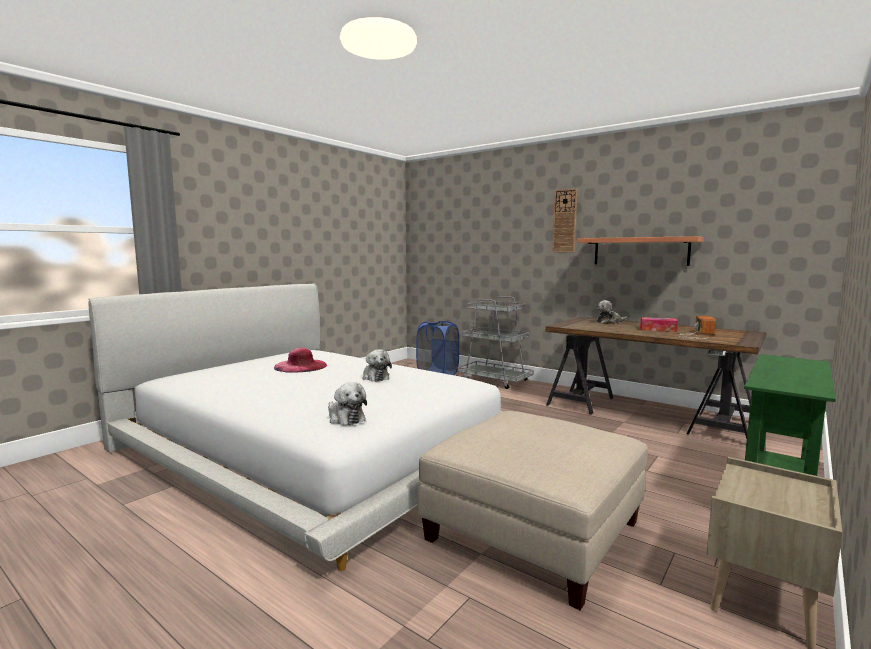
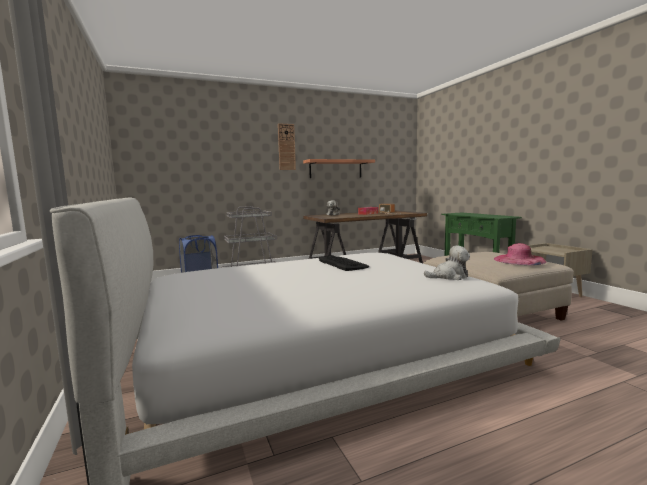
camera: 60 degrees left, 0 degrees up
(300, 366) = (261, 276): pink hat -> pink hat (519, 260)
(375, 377) = (342, 263): plush toy -> keyboard

